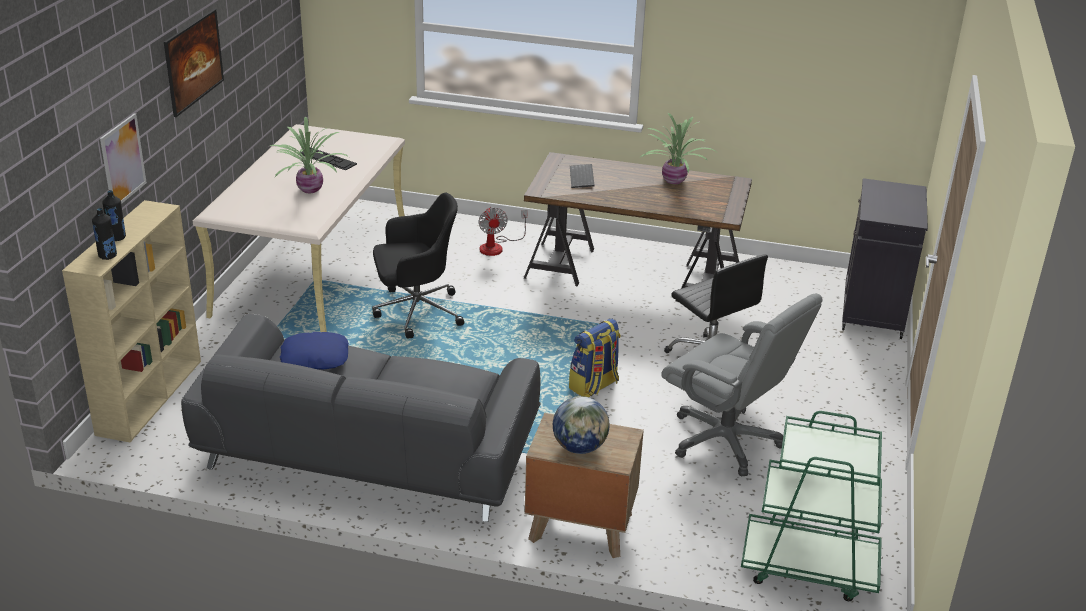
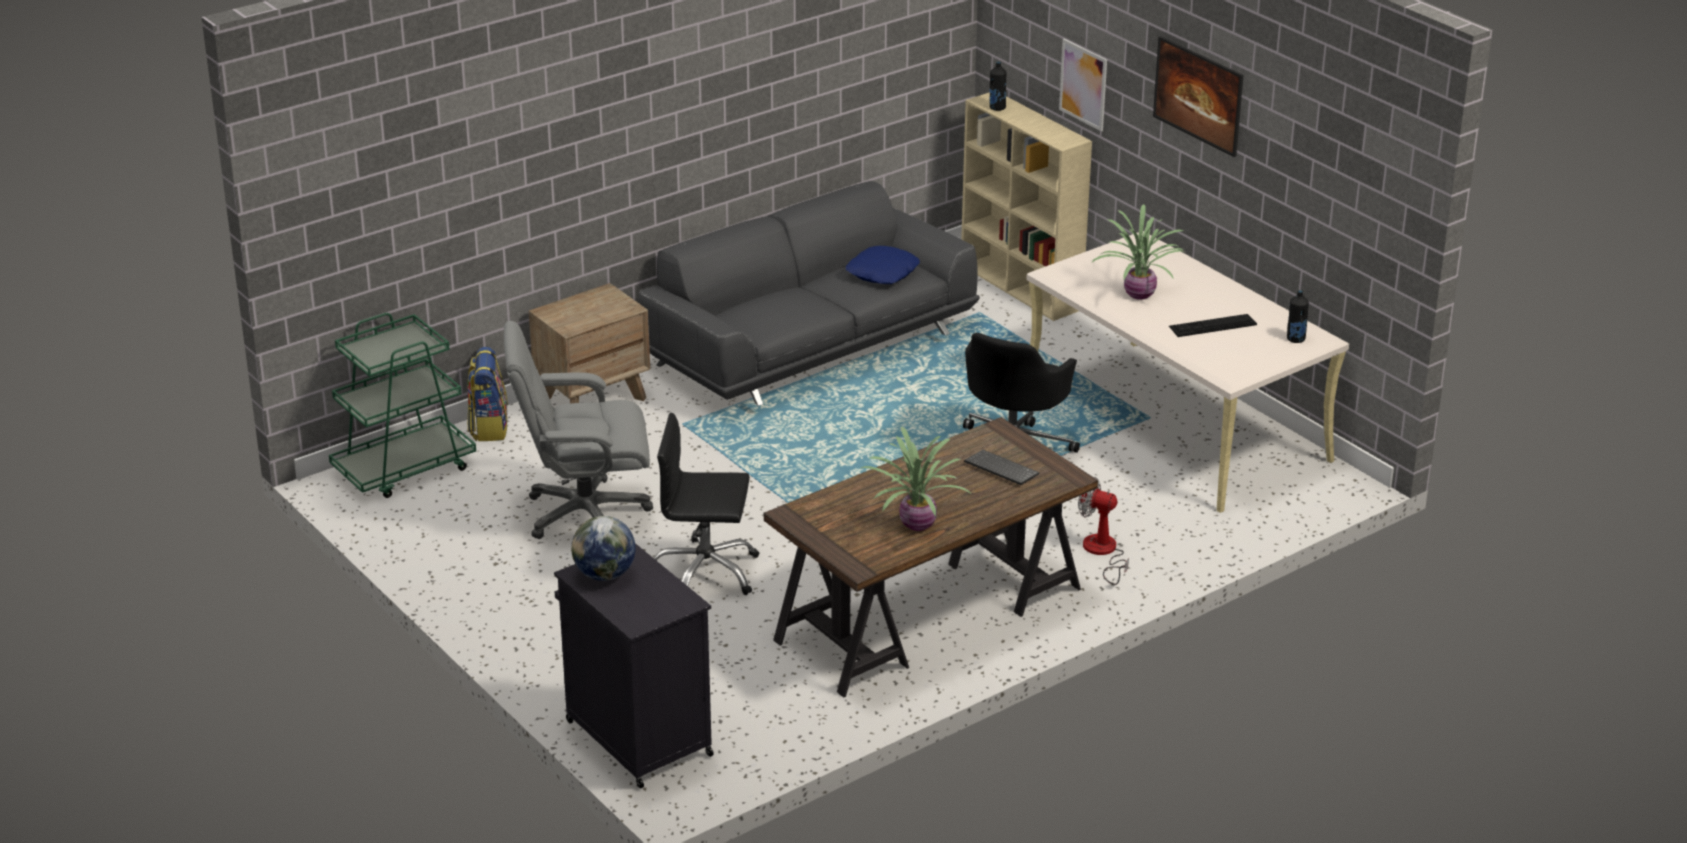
camera: 130 degrees right, 0 degrees up
(117, 237) = (1027, 117): black bottle -> black bottle (1295, 339)
(580, 447) = (586, 305): globe -> globe (604, 575)
(594, 386) = (756, 487): backpack -> backpack (488, 427)

